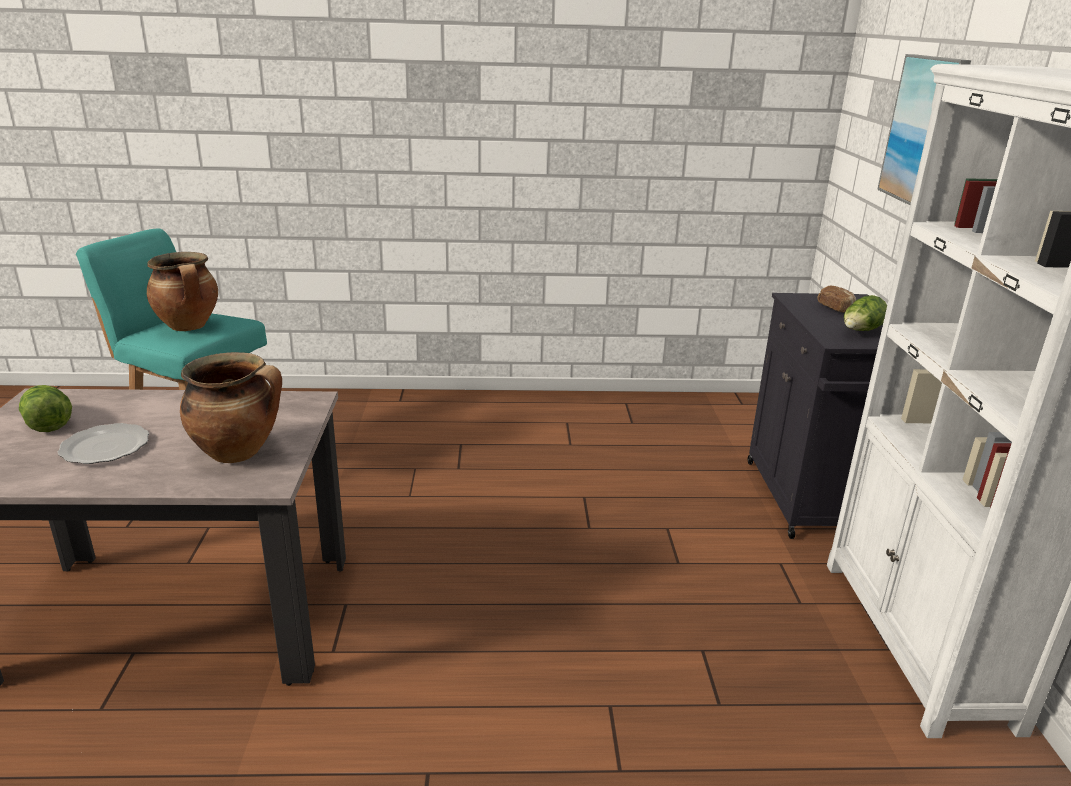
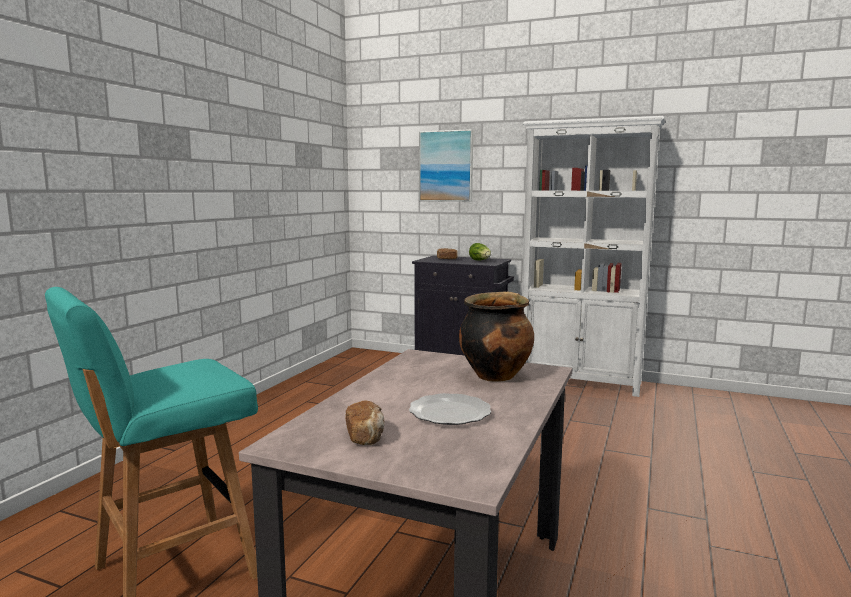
camera: 65 degrees left, 15 degrees down
(47, 423) = (366, 436): lettuce -> bread
(189, 326) = (186, 374): cooking pot -> none

